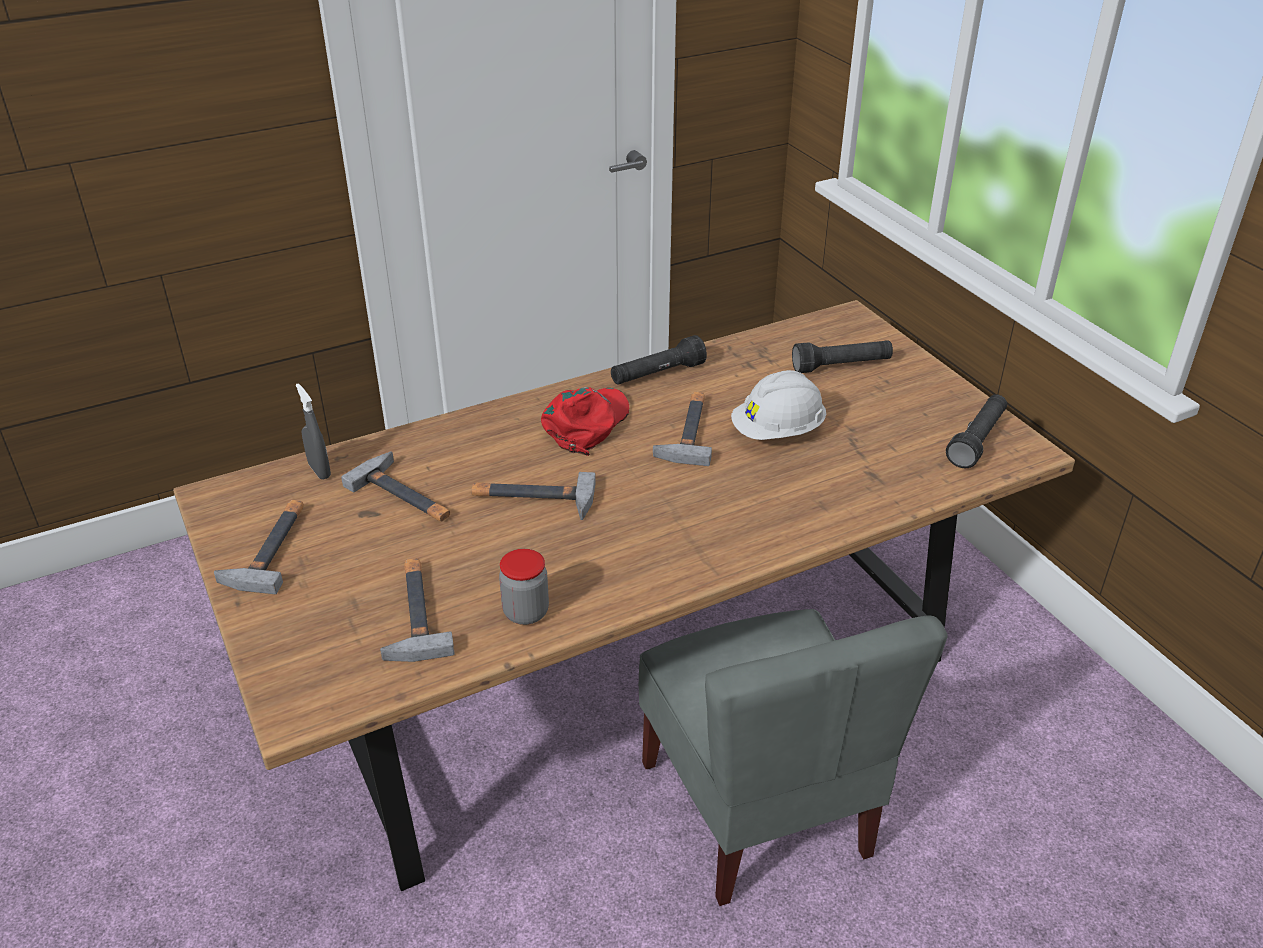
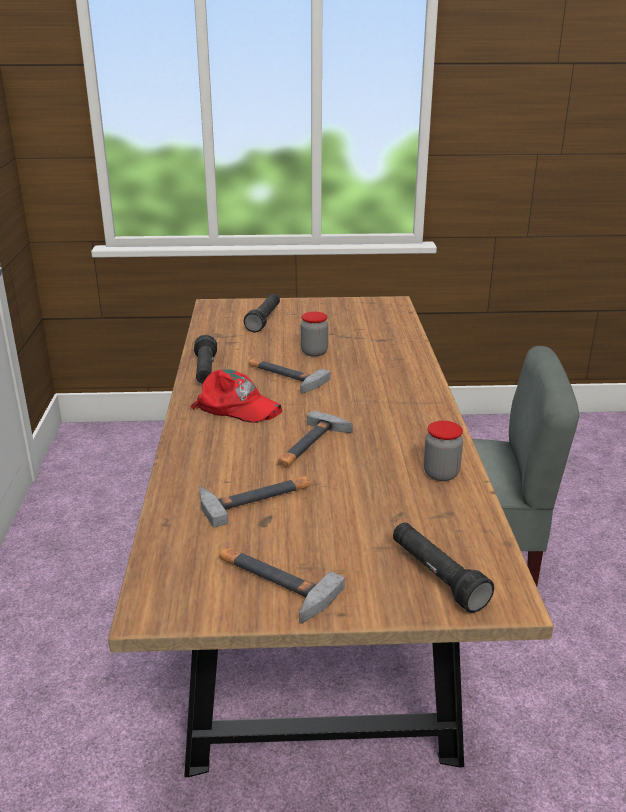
camera: 65 degrees left, 10 degrees down
(319, 470) = (175, 537): grey spray bottle -> none
(413, 612) = (412, 520): hammer -> none
(587, 423) = (237, 407): red cap -> red cap turned 150 degrees clockwise
(778, 432) = (314, 352): white hard hat -> jar
(977, 440) = (373, 309): black flashlight -> black flashlight (437, 576)

